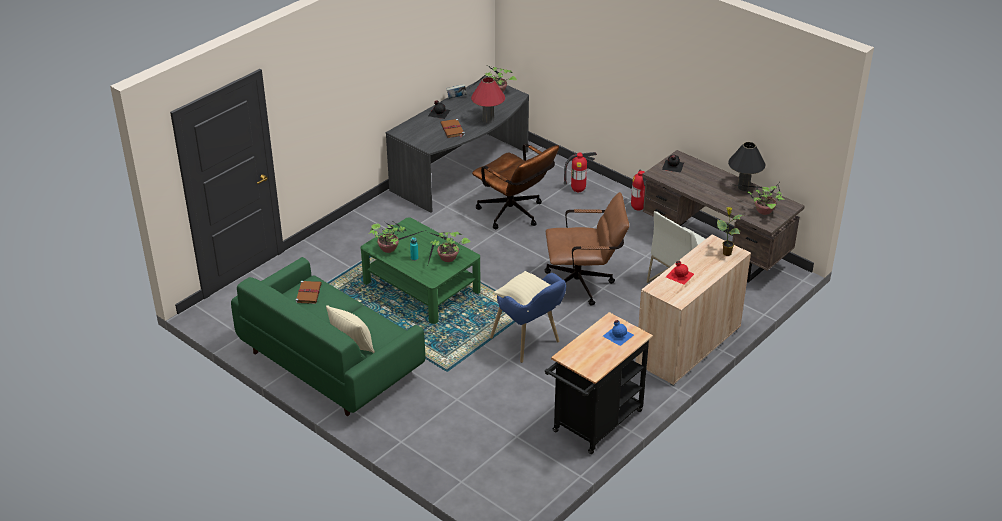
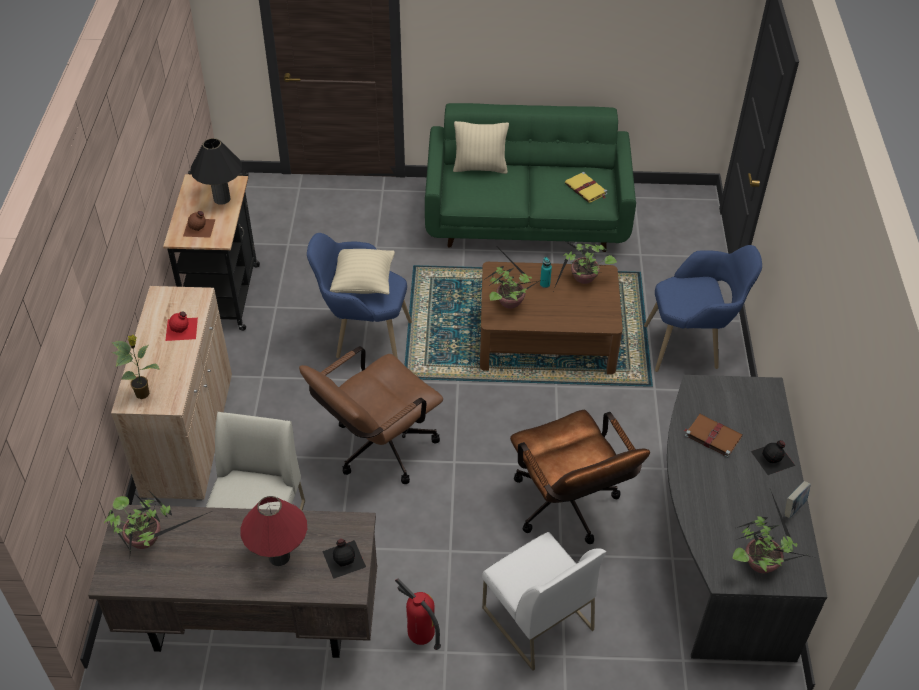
camera: 140 degrees right, 10 degrees up
(308, 293) = (586, 189): brown book -> yellow book
(349, 242) = (691, 346): none -> blue armchair
(421, 287) = (547, 338): green coffee table -> brown coffee table
(488, 120) = (693, 487): red table lamp -> red table lamp (279, 557)
(514, 215) = (568, 510): brown office chair -> brown office chair turned 120 degrees counterclockwise
(578, 190) = (536, 618): fire extinguisher -> white chair
(618, 335) = (199, 228): blue bottle -> brown bottle
(743, 187) = (205, 577): black table lamp -> black table lamp (222, 199)

